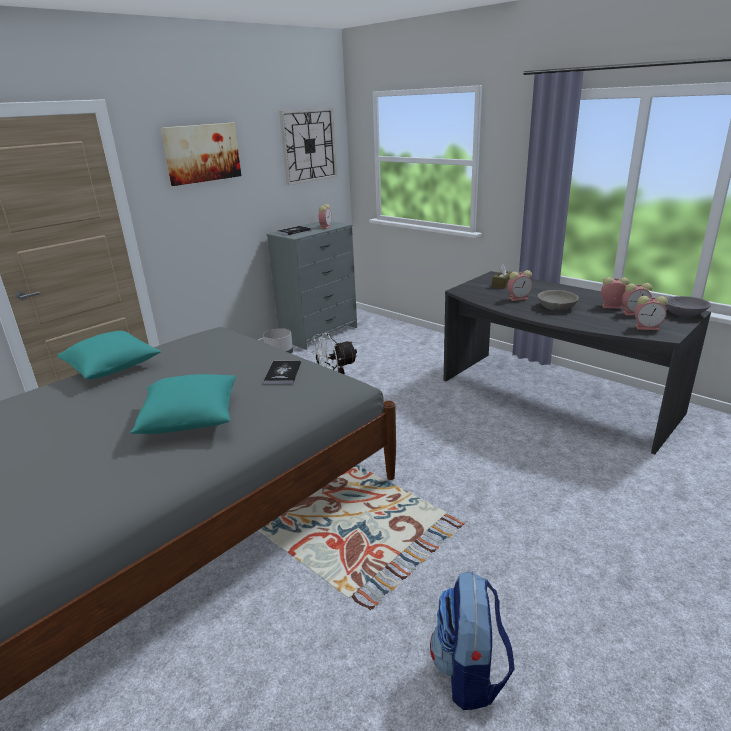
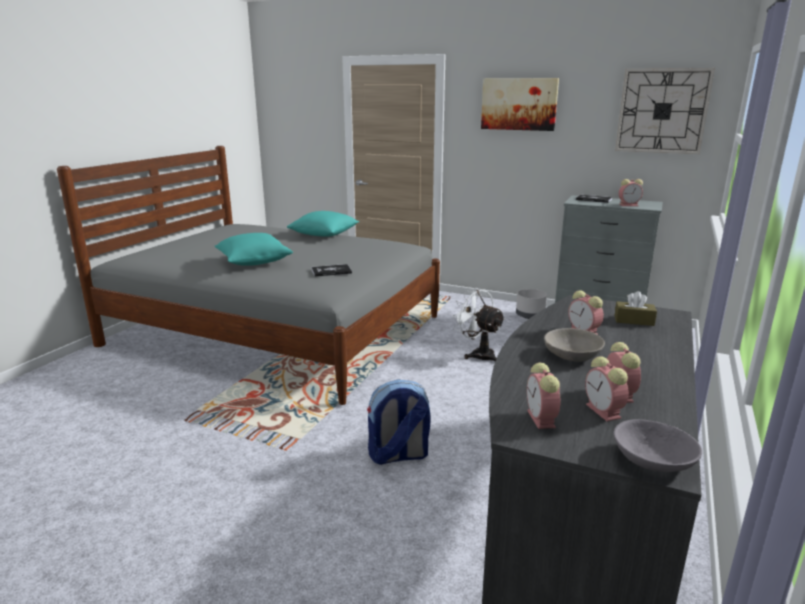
camera: 70 degrees right, 5 degrees down
(470, 673) = (120, 469): backpack -> backpack (398, 455)

